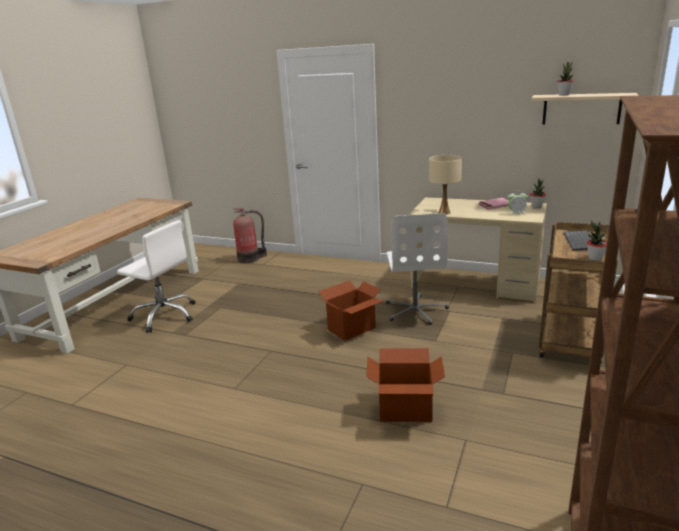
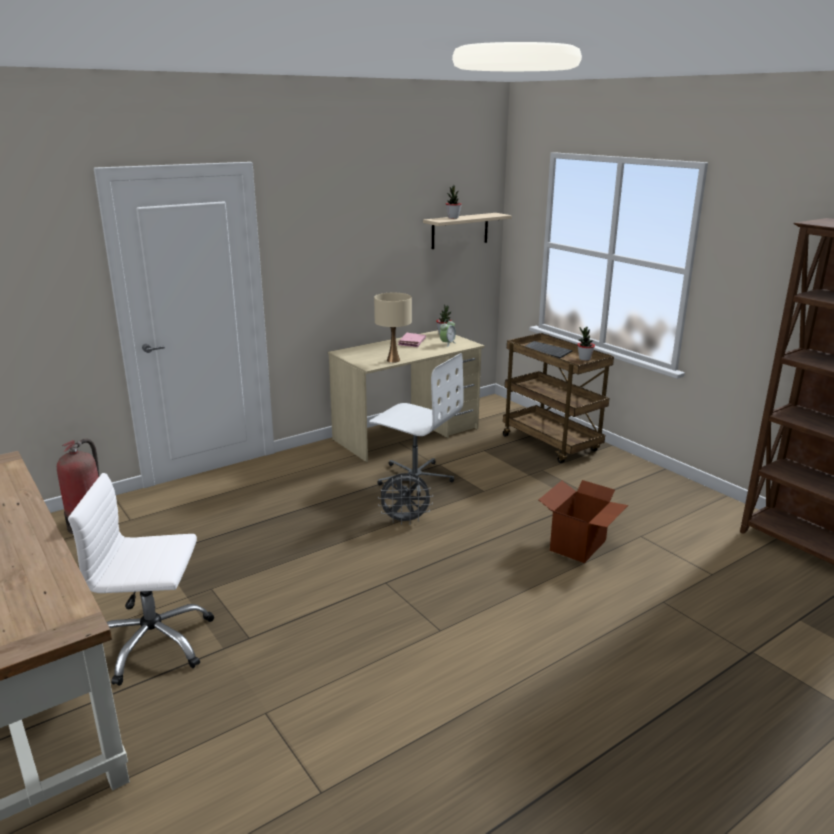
camera: 60 degrees left, 0 degrees up
(165, 315) = (153, 643): white office chair -> white office chair turned 150 degrees counterclockwise
(352, 329) = (405, 520): cardboard box -> grey fan

